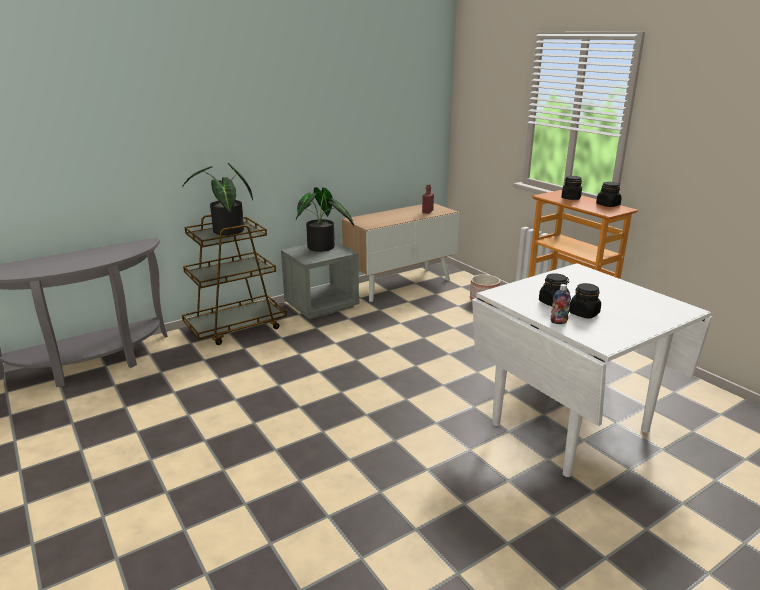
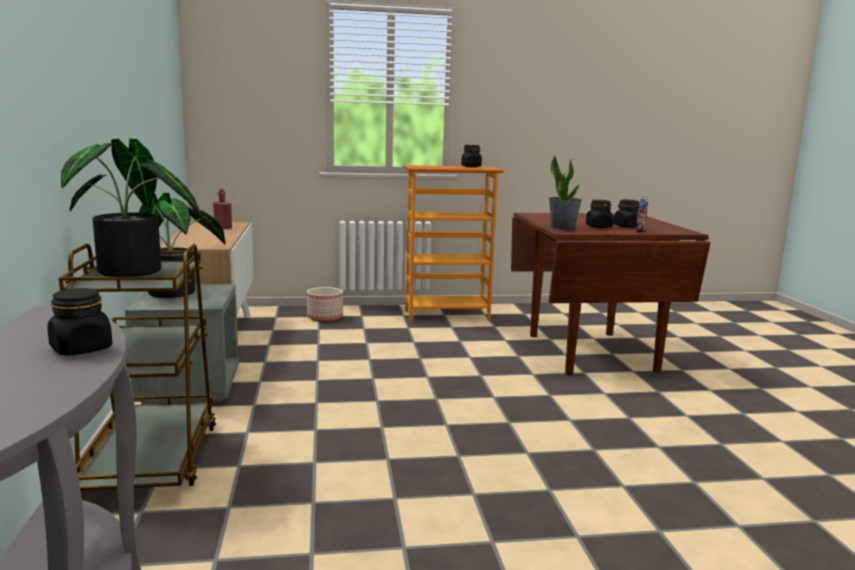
camera: 65 degrees left, 10 degrees down
(514, 290) = (563, 228): none -> potted plant
(571, 198) = (435, 166): black jar -> black jar (81, 349)
(571, 427) = (592, 352): white dining table -> brown dining table

